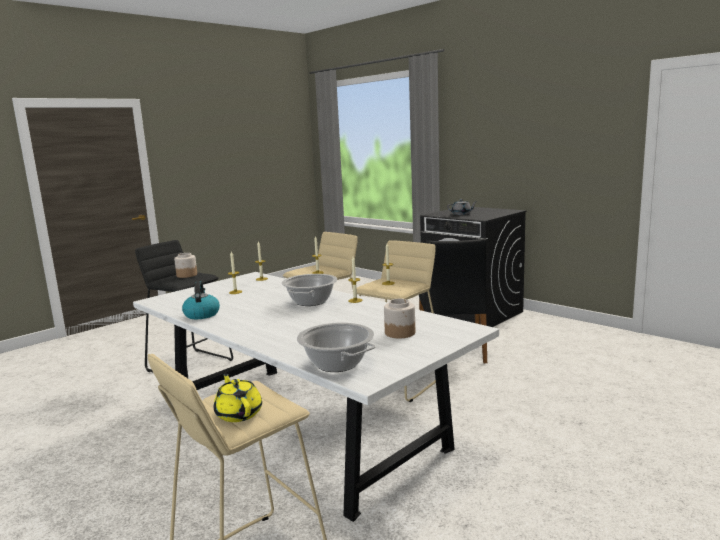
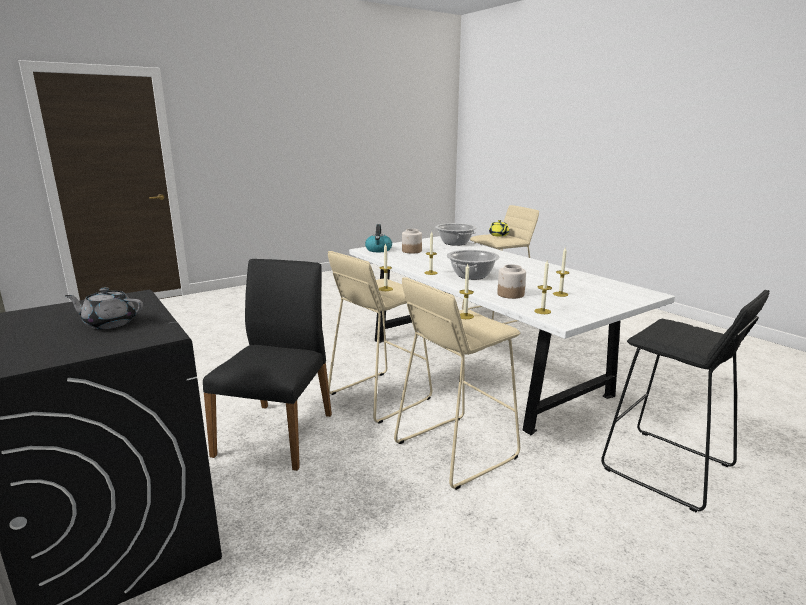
camera: 170 degrees left, 5 degrees up
(186, 275) = (683, 338): jar -> jar (511, 294)
(201, 314) = (569, 274): kettle -> kettle (378, 250)

